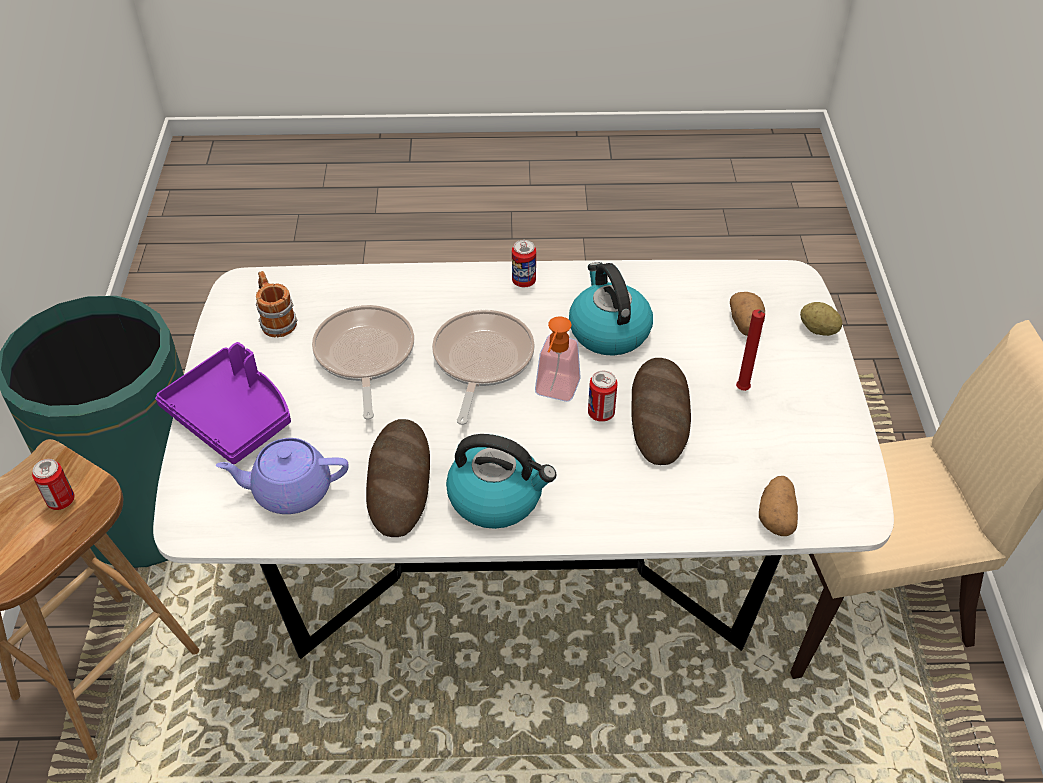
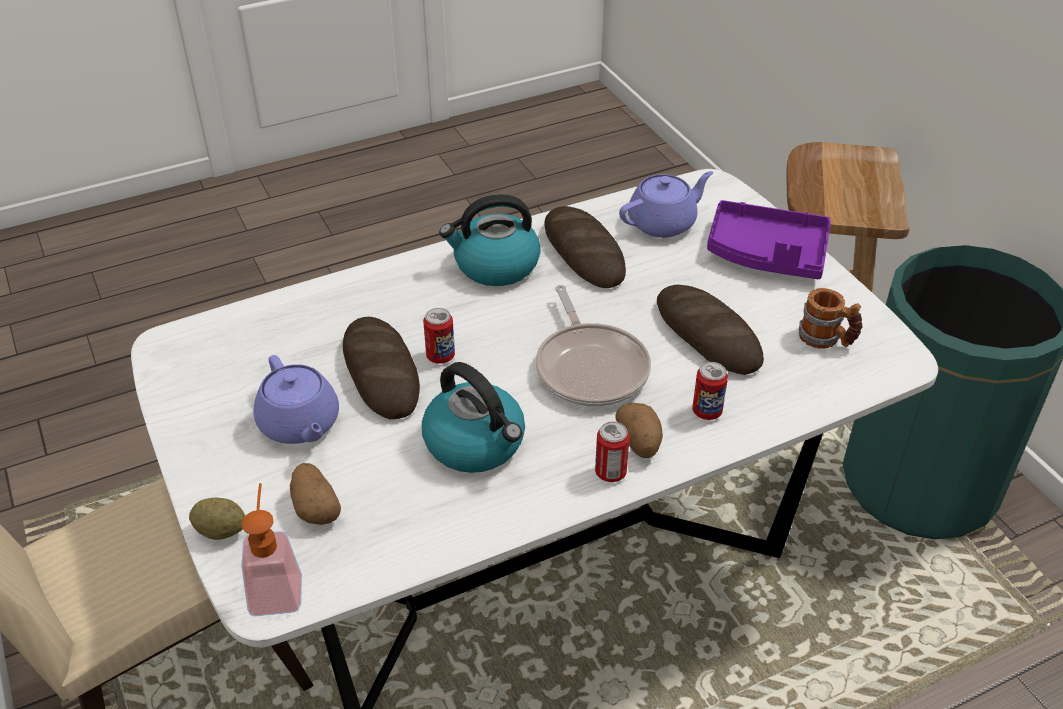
camera: 155 degrees right, 5 degrees down
(61, 500) = (839, 203): can -> can (707, 411)
(364, 356) = (707, 335): frying pan -> bread
(555, 393) = (496, 361): soap dispenser -> soap dispenser (276, 586)
(743, 391) = (300, 424): red candle -> purple teapot
(776, 516) = (243, 322): potato -> potato (639, 443)

